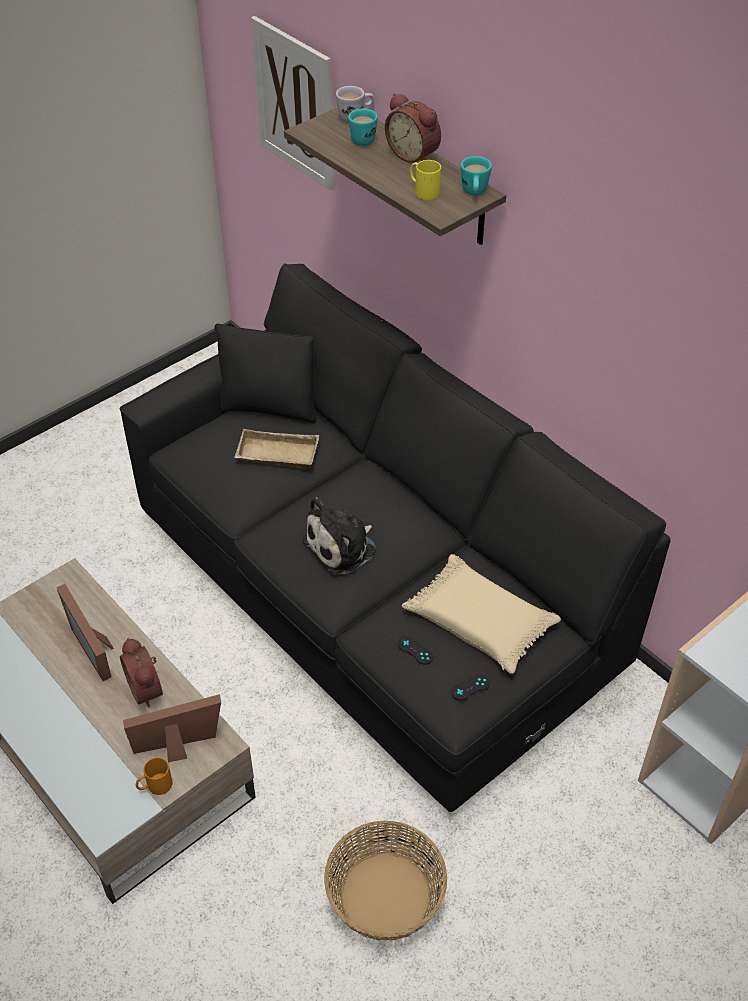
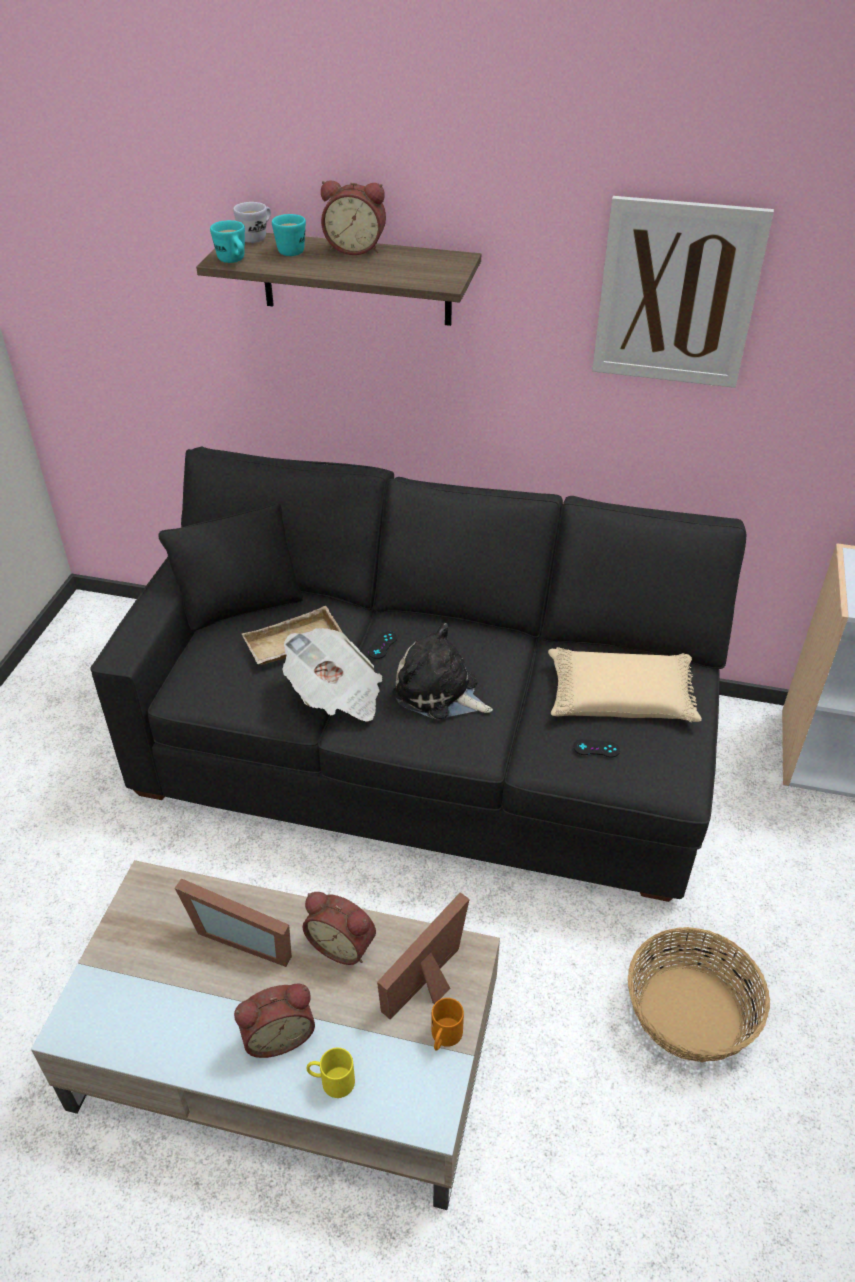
camera: 35 degrees left, 5 degrees down
(62, 720) = (277, 1034): none -> alarm clock
(271, 509) = (336, 694): none -> newspaper
(295, 103) = (148, 262): picture -> picture (677, 294)
(344, 545) = (439, 692): plush toy -> plush toy turned 105 degrees clockwise
(423, 191) = (403, 271): yellow mug -> yellow mug (331, 1081)
(470, 687) = (673, 754): black game controller -> black game controller (382, 645)
(474, 193) = (452, 260): turquoise mug -> turquoise mug (234, 261)

